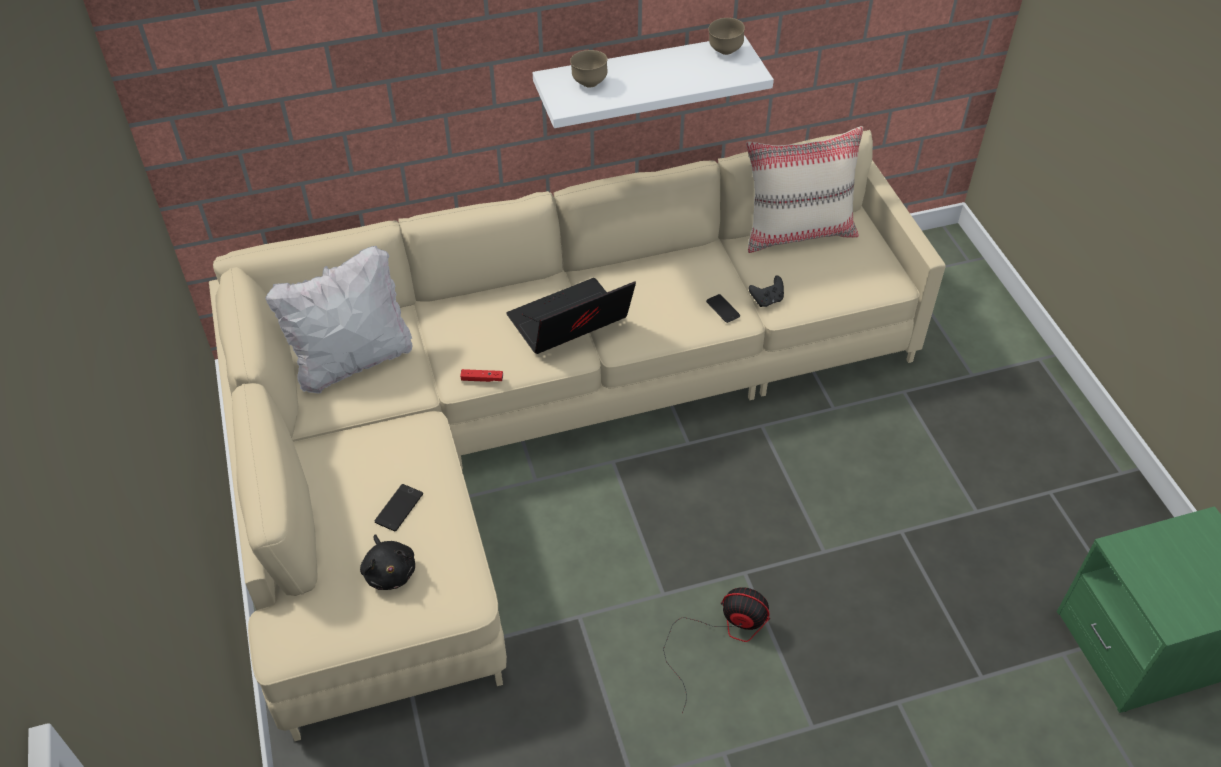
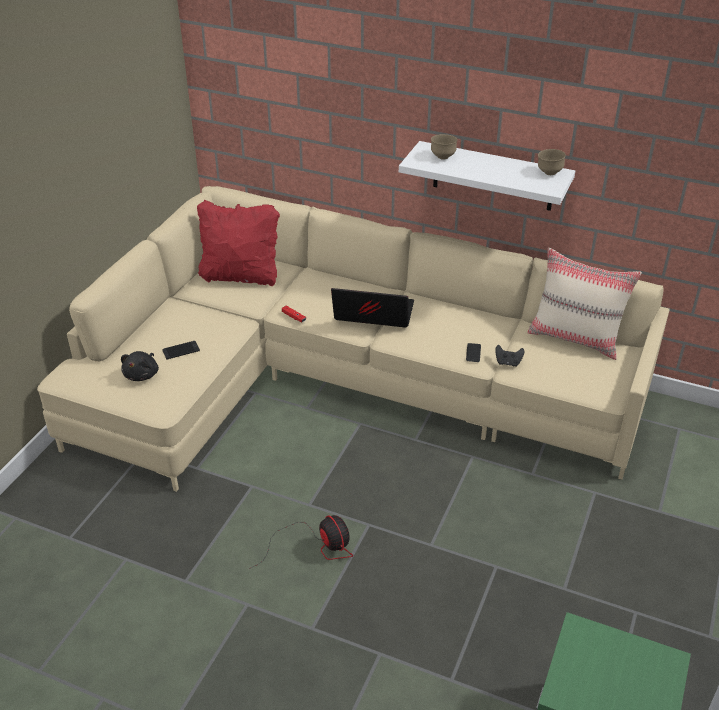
camera: 40 degrees right, 10 degrees down
(353, 361) = (241, 276): white pillow -> red pillow

